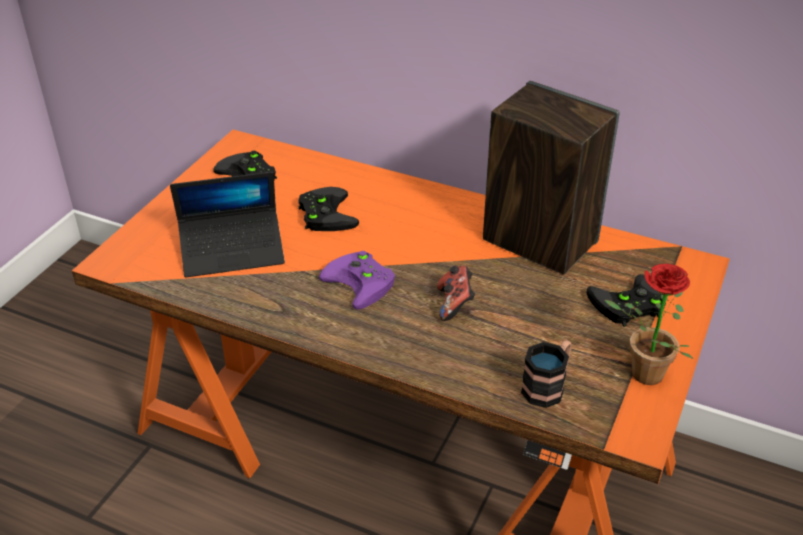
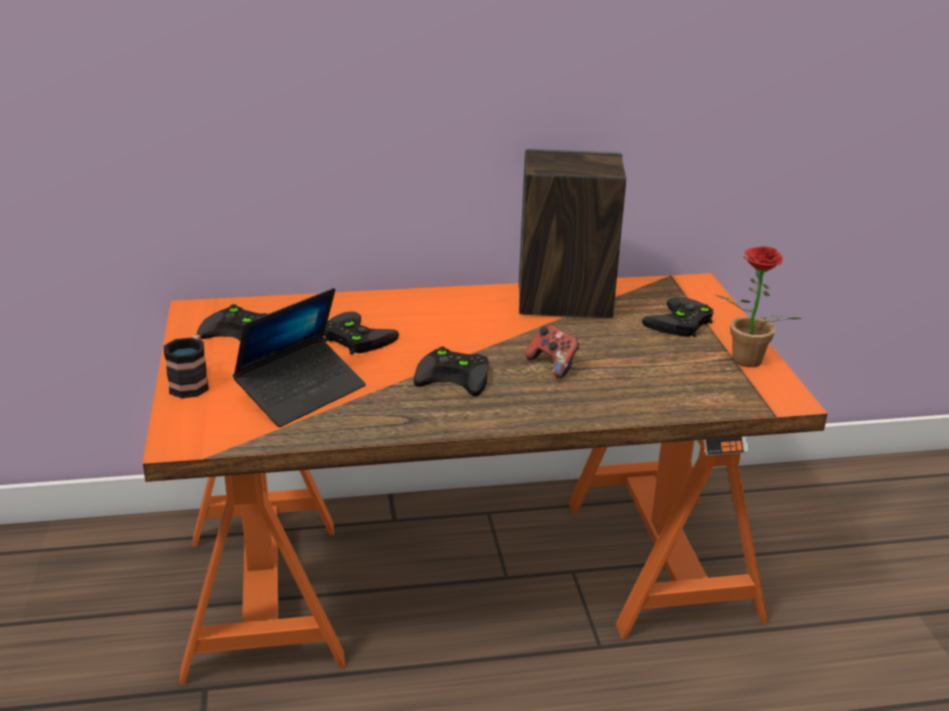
camera: 35 degrees left, 10 degrees down
(363, 283) = (457, 376): purple game controller -> black game controller
(548, 386) = (690, 392): mug -> mug (192, 382)

